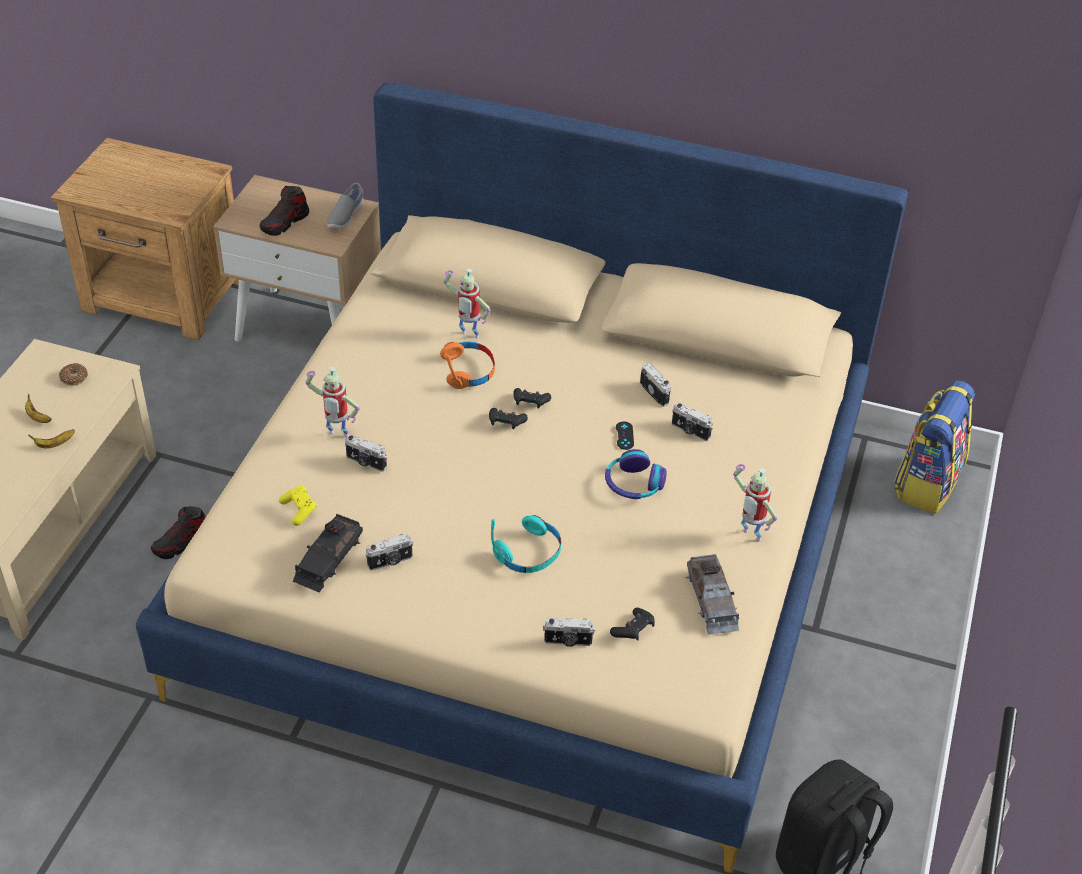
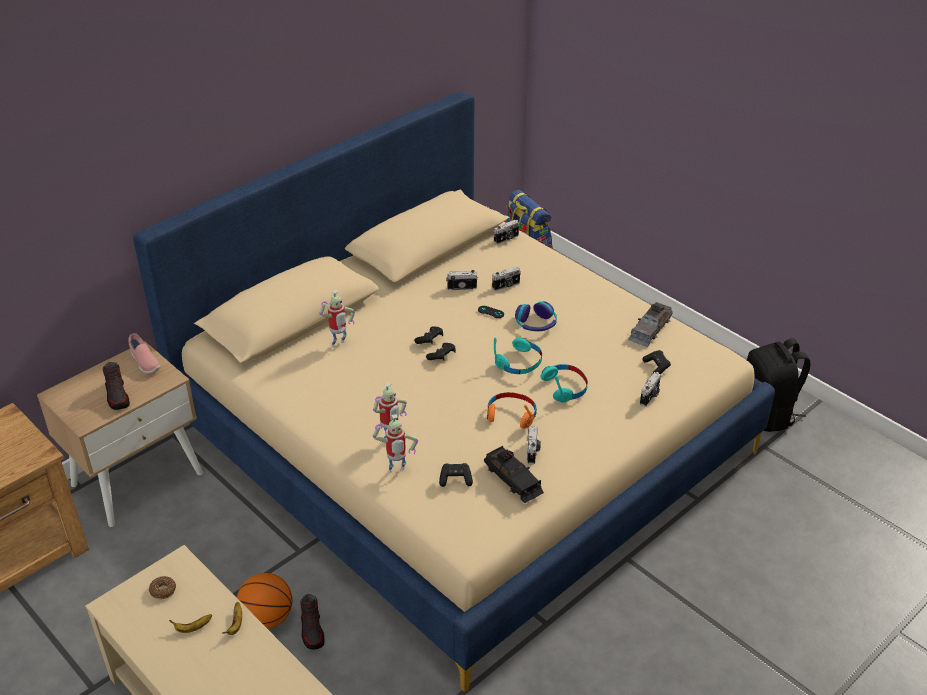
camera: 60 degrees left, 5 degrees down
(180, 502) = (267, 618): none -> basketball
(299, 510) = (455, 479): yellow game controller -> black game controller
(345, 217) = (144, 362): grey shoe -> pink shoe
(365, 463) = (430, 433): camera -> camera (507, 239)
(468, 370) = (375, 356): orange headphones -> orange headphones (511, 415)
(543, 495) = (520, 363): none -> turquoise headphones
(711, 599) = (650, 329): grey toy car -> grey toy car turned 105 degrees clockwise
(749, 536) = (608, 297): toy robot -> toy robot (396, 471)

